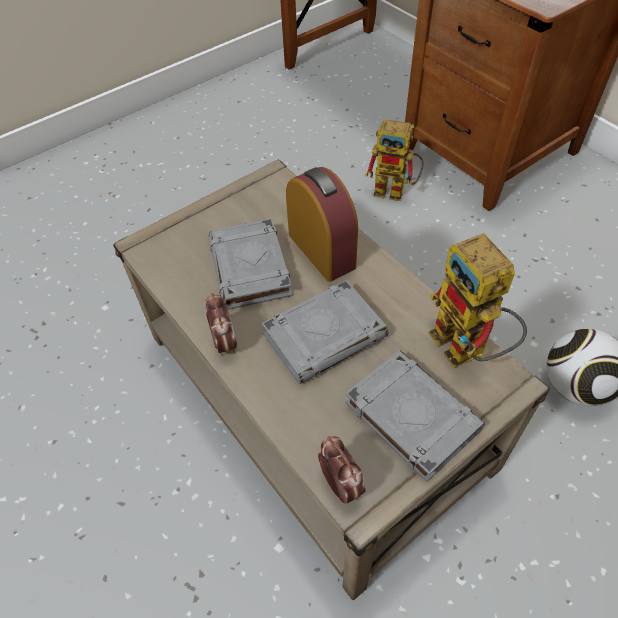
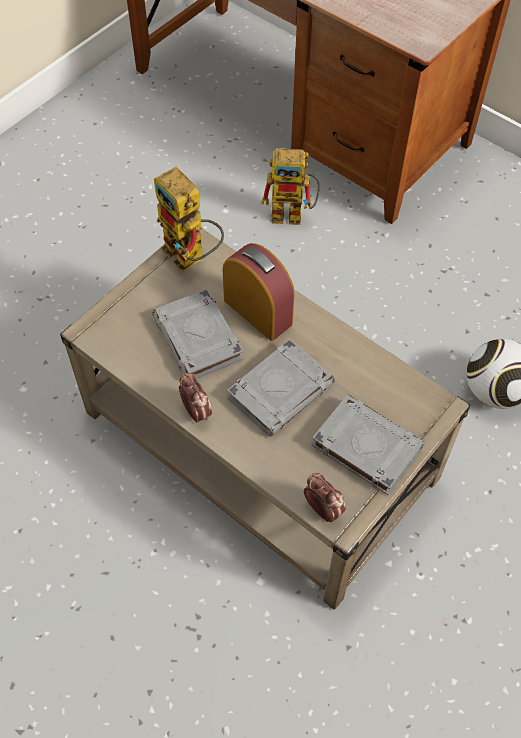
camera: 15 degrees left, 5 degrees up
(467, 350) = (400, 384): toy robot -> toy robot (191, 258)

